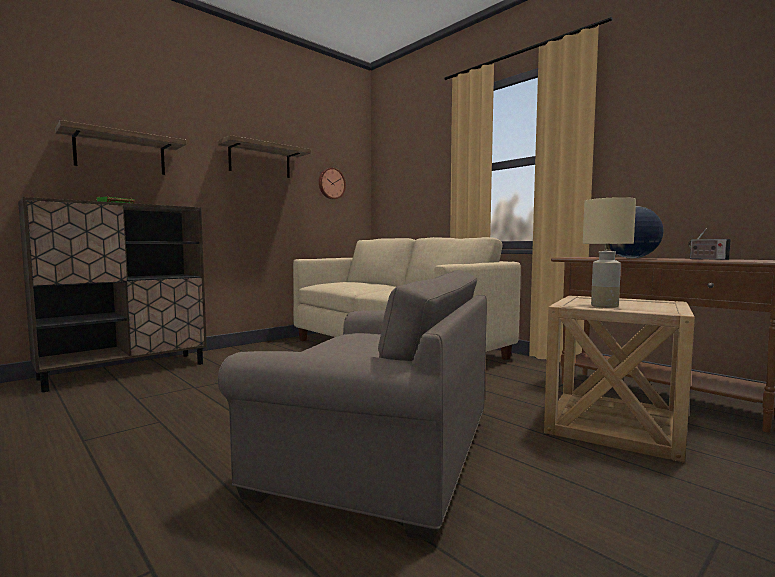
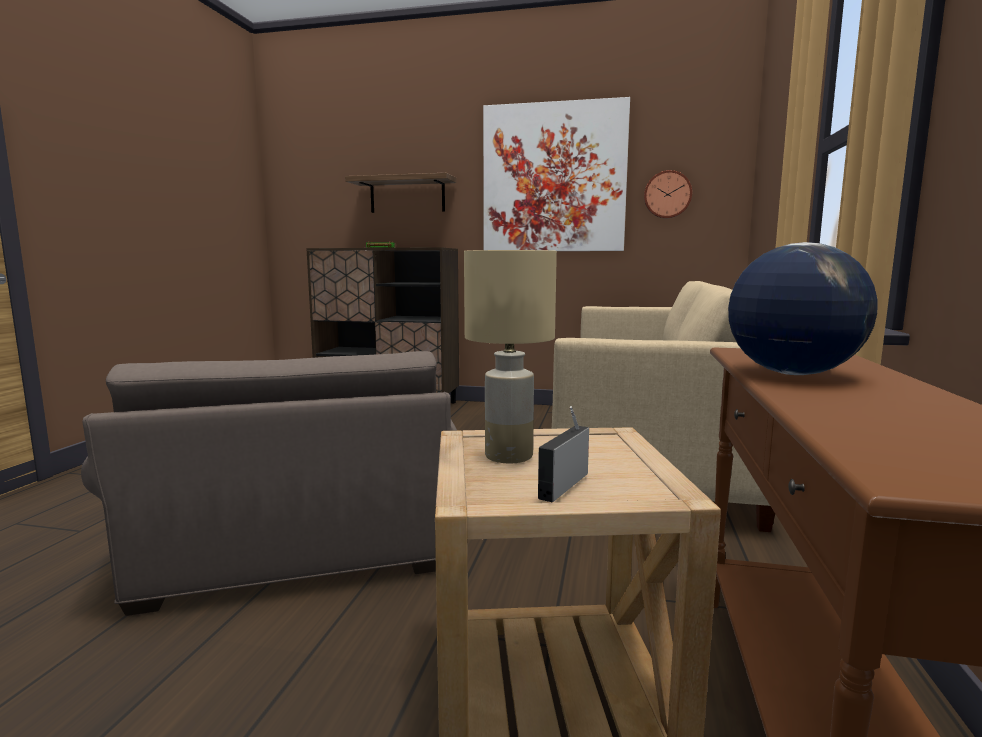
camera: 55 degrees right, 5 degrees up
(260, 160) = (554, 178): shelf -> picture
(706, 259) = (915, 413): radio -> radio (564, 484)

